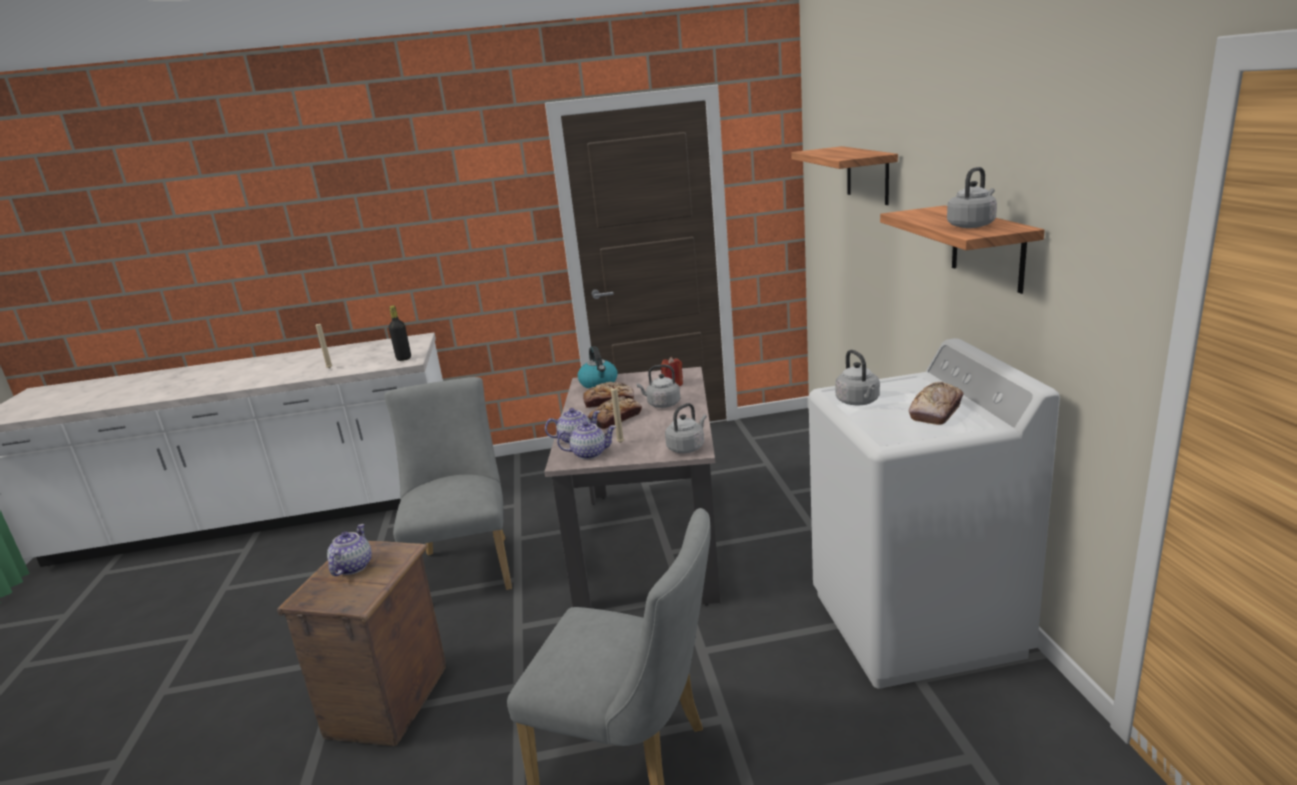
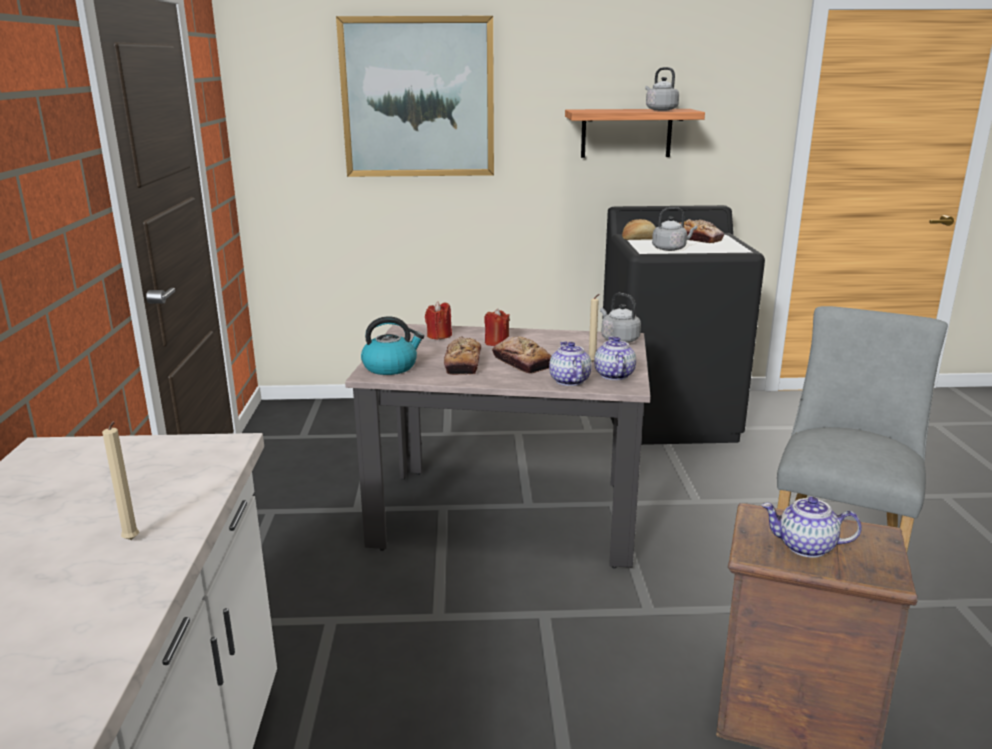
camera: 85 degrees left, 0 degrees up
(404, 358) = (194, 453): black bottle -> none
(466, 566) = (491, 667): grey chair -> none
(662, 404) = (496, 343): grey kettle -> red candle
(867, 174) = (418, 98): shelf -> picture
(901, 383) = (639, 239): none -> bread
(916, 623) = (668, 418): white washing machine -> black washing machine

